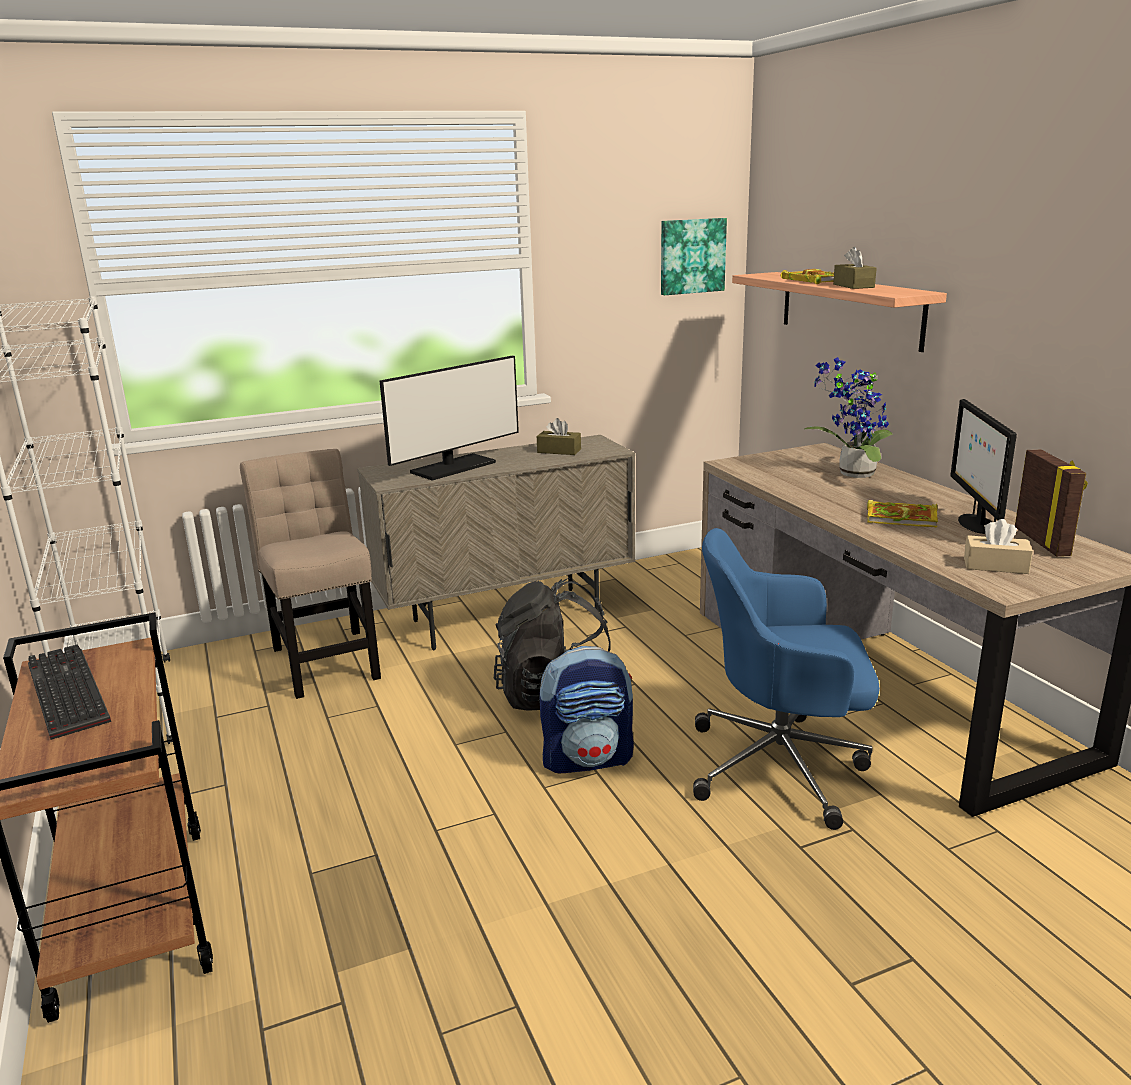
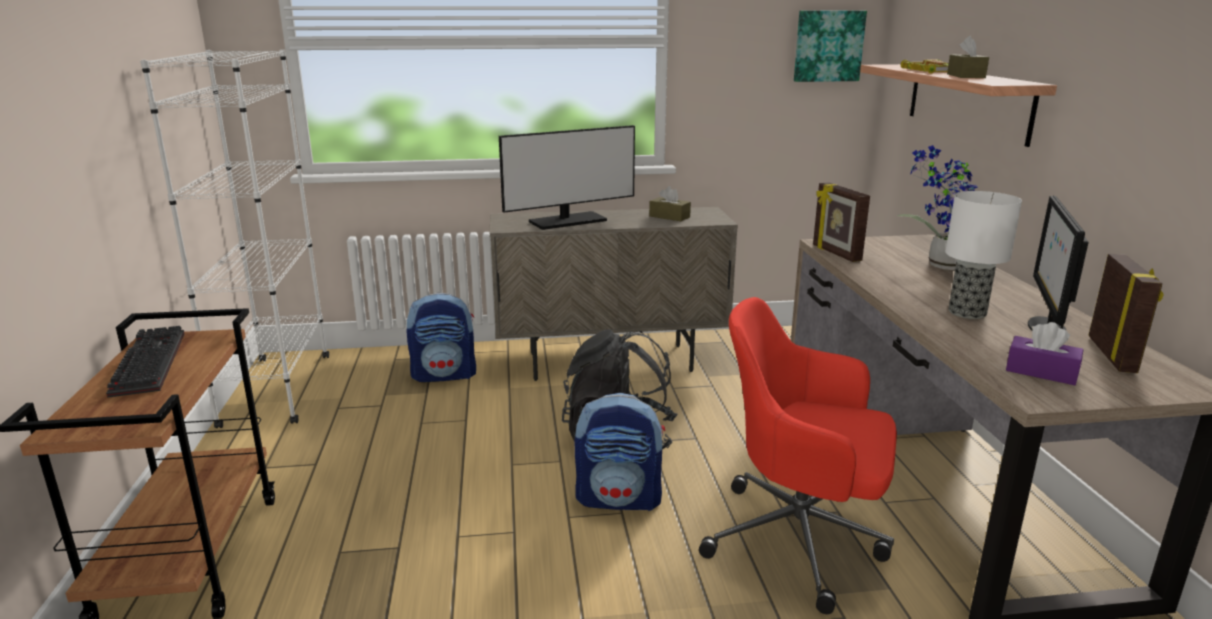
camera: 15 degrees right, 0 degrees up
(325, 659) = (445, 375): beige chair -> backpack
(747, 473) = (835, 253): none -> picture frame
(781, 766) = (800, 540): blue office chair -> red office chair
(903, 518) = (968, 312): book -> table lamp
(995, 566) = (1041, 372): beige tissue box -> purple tissue box

